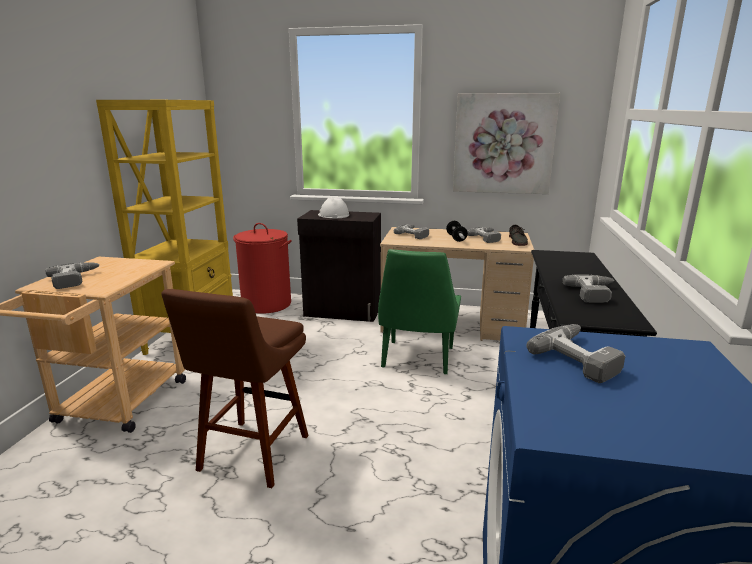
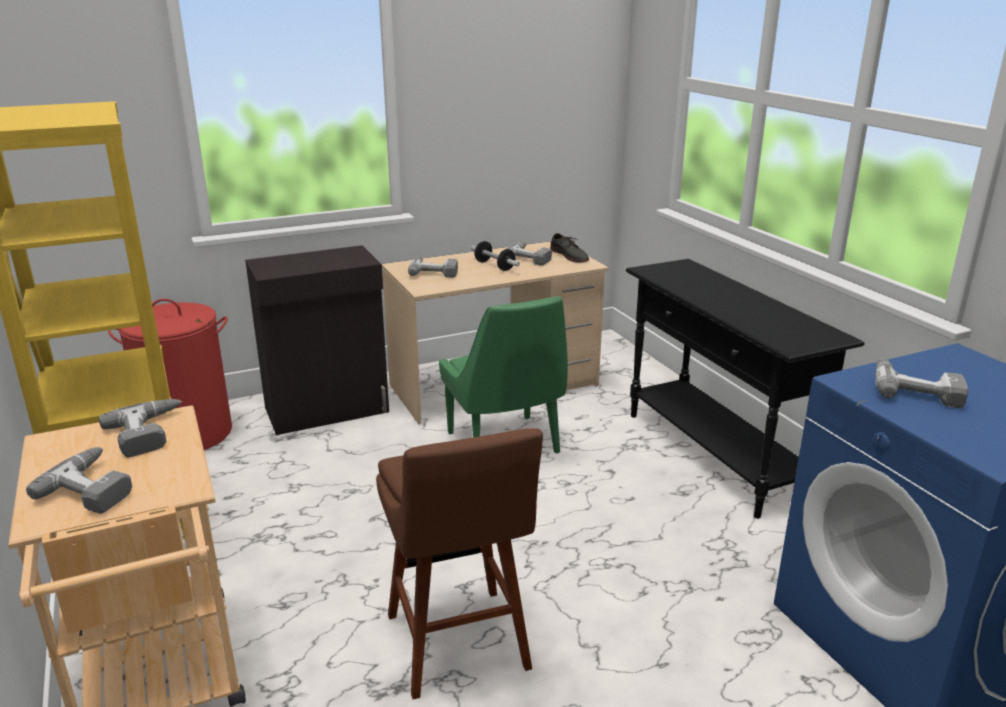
camera: 35 degrees left, 5 degrees up
(333, 215) = (302, 263): white hard hat -> none
(503, 144) = (511, 122): picture -> none
(595, 293) = (765, 312): power drill -> power drill (150, 433)

